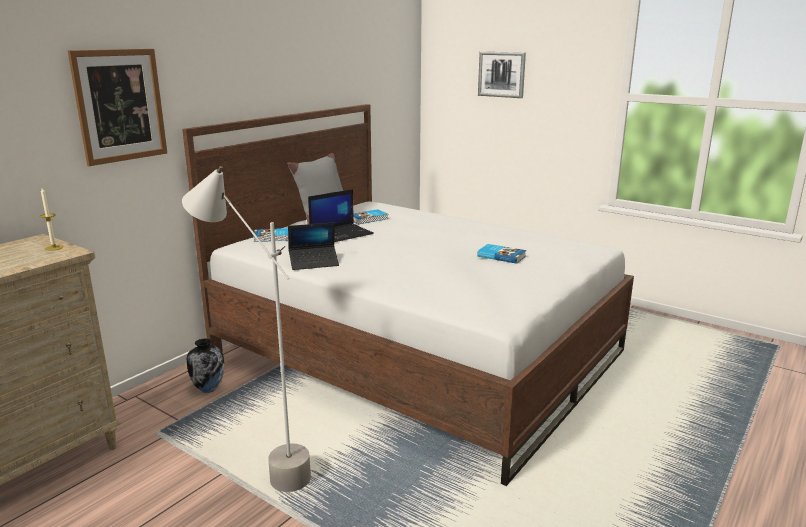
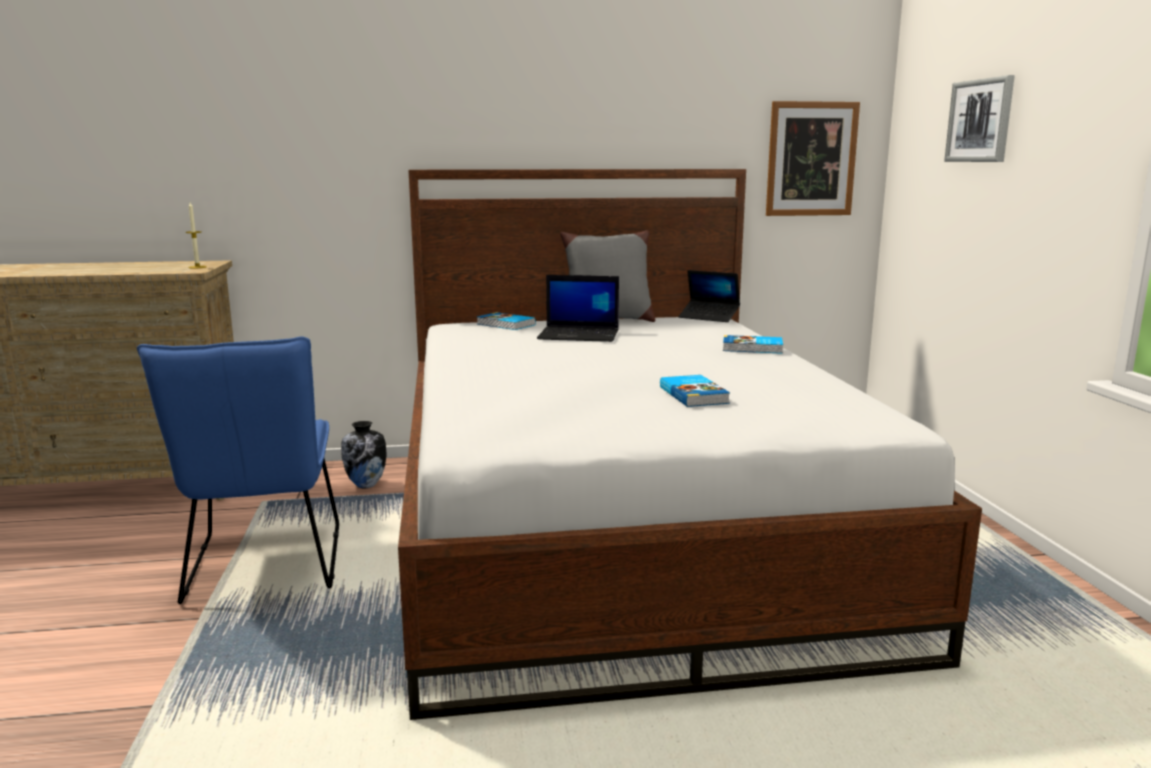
camera: 45 degrees right, 5 degrees down
(120, 105) = (334, 135): picture -> picture (811, 159)
(262, 469) = (263, 568): grey floor lamp -> blue chair
(314, 263) = (467, 350): laptop -> laptop (709, 317)
(368, 219) = (657, 329): book -> book (752, 348)

